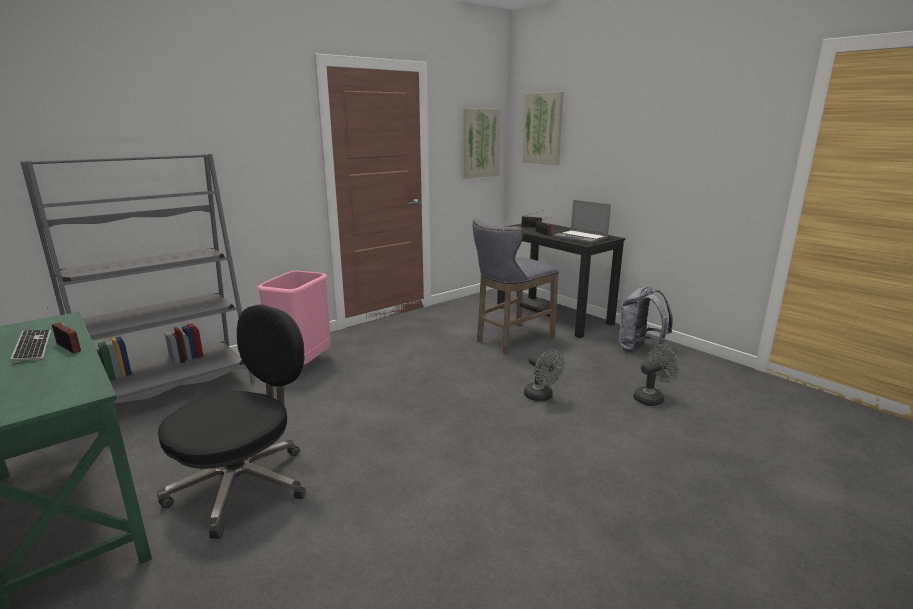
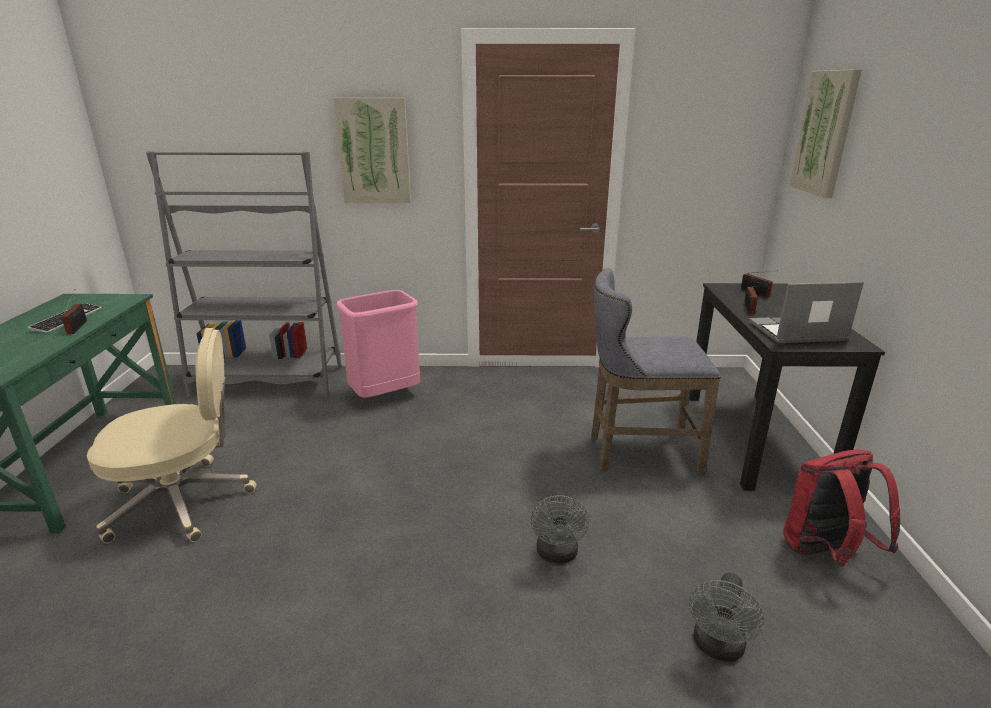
camera: 40 degrees right, 5 degrees up
(244, 485) = (183, 502): black office chair -> beige office chair
(480, 143) = (724, 150): picture -> picture (374, 151)
(581, 238) = (796, 332): laptop -> laptop turned 90 degrees clockwise
(639, 349) = (824, 553): grey backpack -> red backpack
(651, 398) = (717, 648): grey fan -> grey fan turned 105 degrees clockwise

